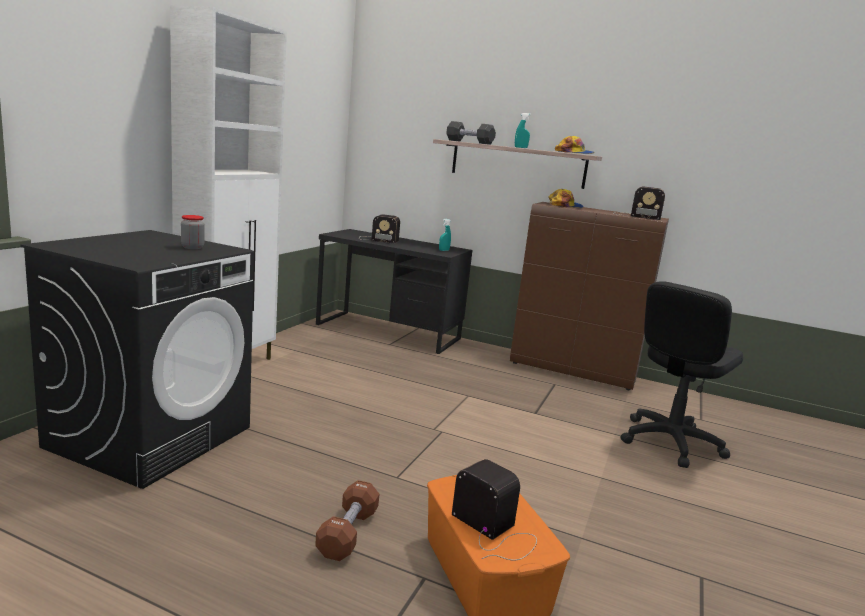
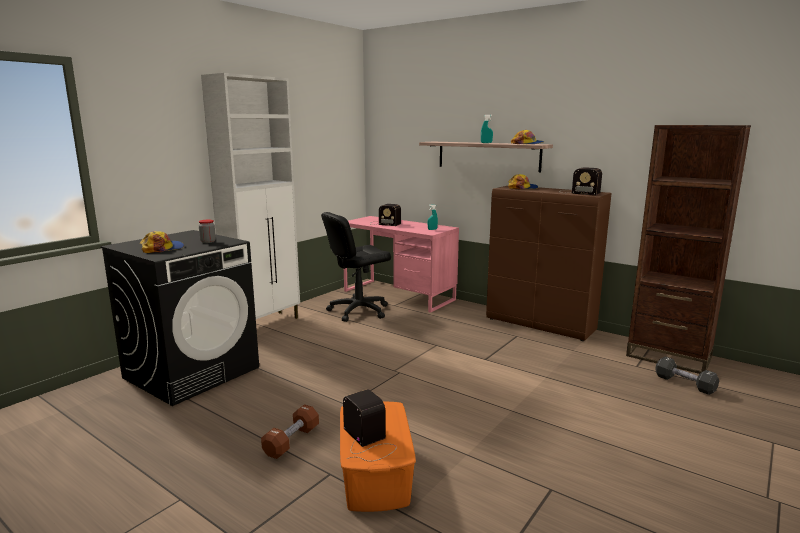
camera: 15 degrees right, 0 degrees up
(131, 253) = (162, 248): none -> cap
(388, 331) = (398, 295): black desk -> pink desk
(469, 142) = (447, 142): black dumbbell -> black dumbbell (684, 384)
(670, 442) = (593, 384): black office chair -> black office chair (358, 311)
(725, 408) = (668, 356): none -> brown bookcase

